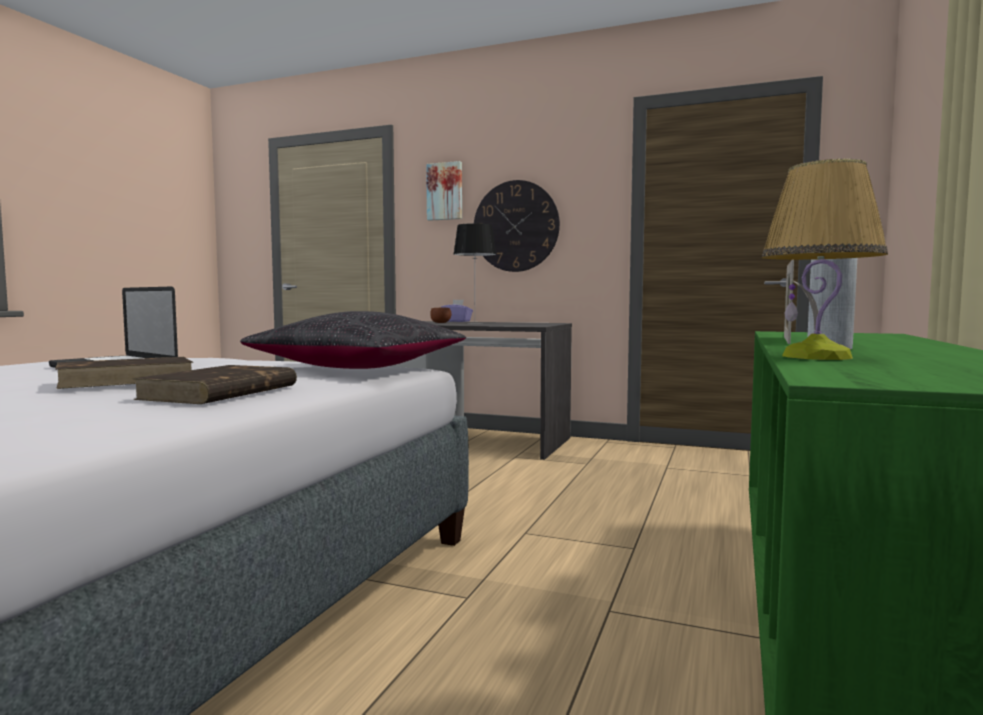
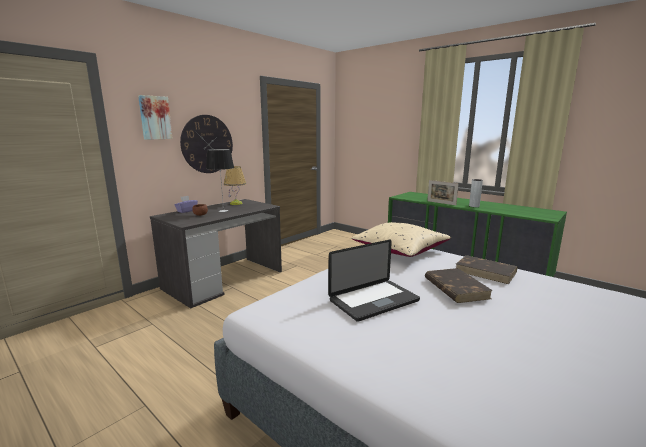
camera: 70 degrees left, 10 degrees up
(359, 368) = (400, 250): black pillow -> beige pillow
(817, 356) = (499, 211): table lamp -> table lamp (236, 203)

